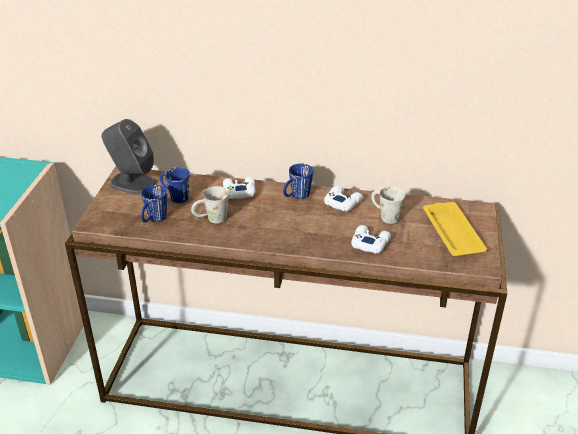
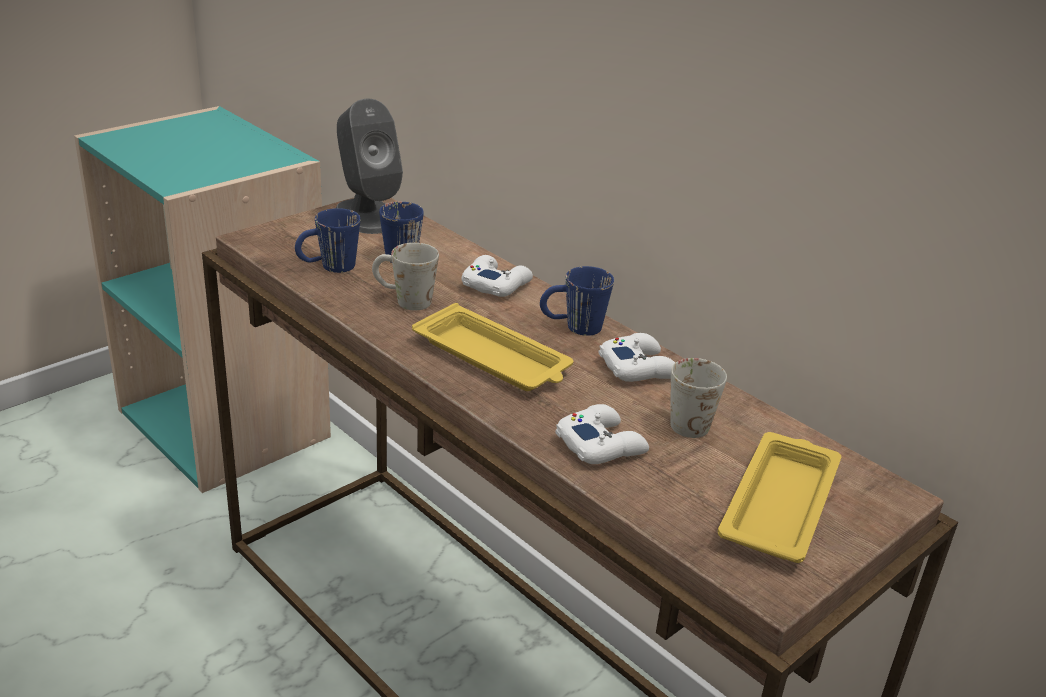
camera: 35 degrees right, 5 degrees down
(285, 227) = (493, 358): none -> yellow tray

